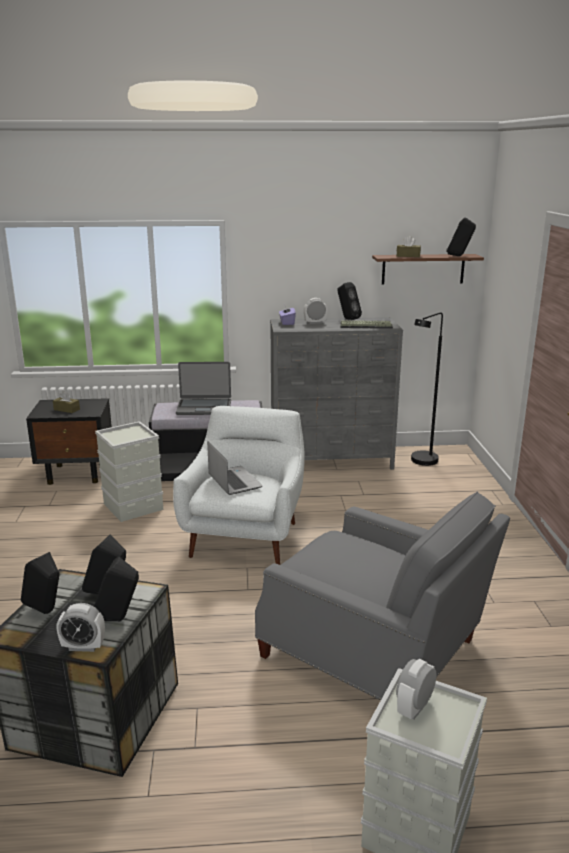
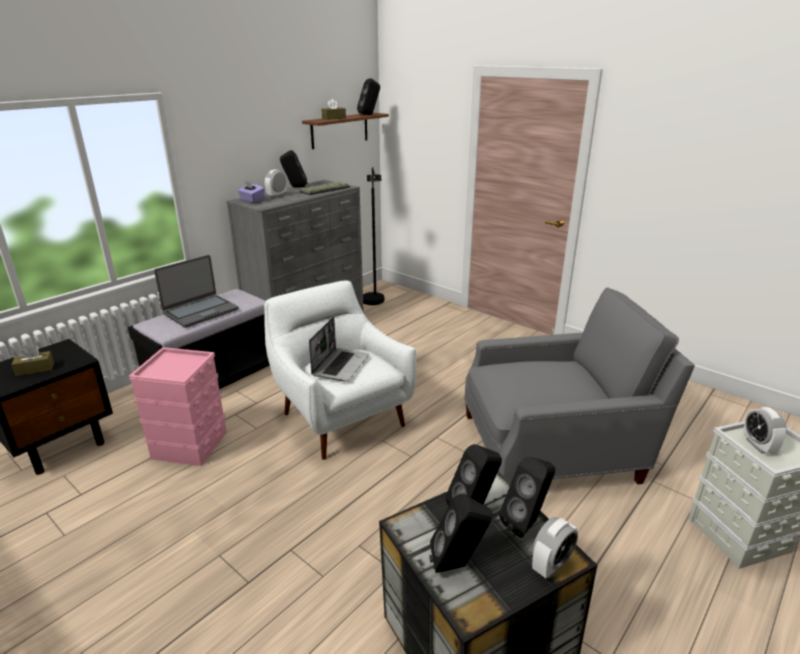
camera: 45 degrees left, 5 degrees up
(132, 506) = (189, 445): grey storage box -> pink storage box
(233, 481) = (340, 365): laptop -> laptop turned 90 degrees clockwise

